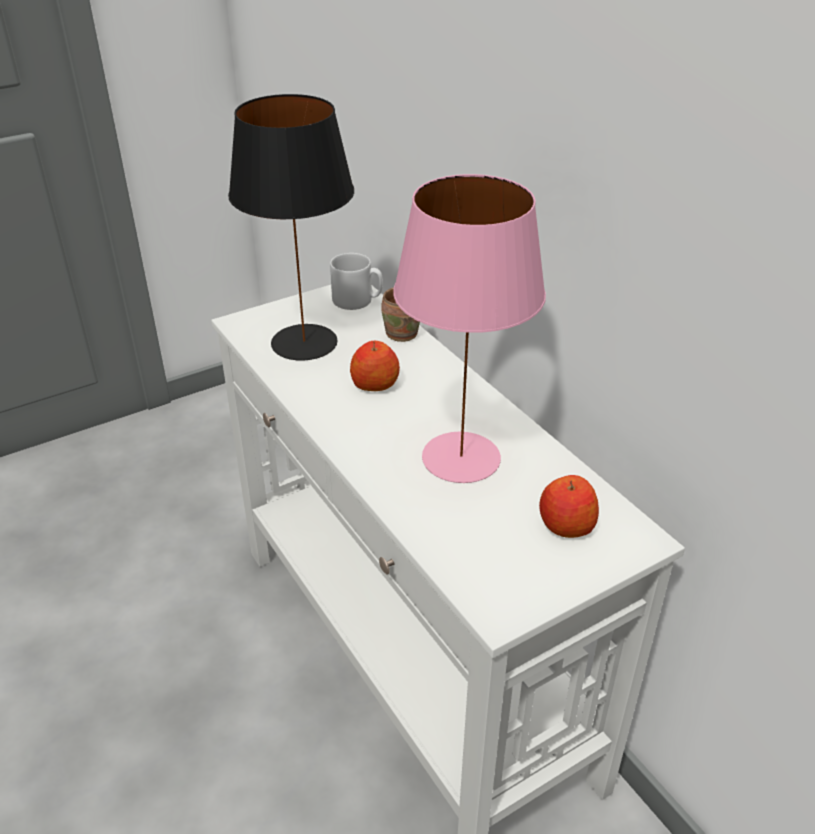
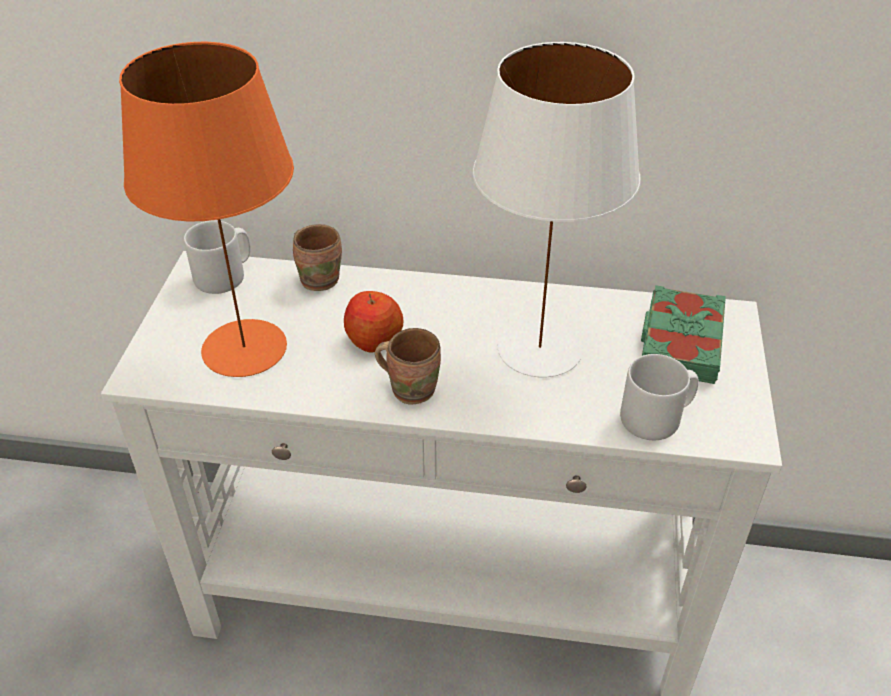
camera: 50 degrees left, 5 degrees up
(305, 342) = (245, 347): black table lamp -> orange table lamp
(349, 422) = (412, 388): none -> brown mug
(460, 551) = (656, 418): none -> grey mug
(461, 458) = (541, 349): pink table lamp -> white table lamp
(565, 525) = (679, 342): apple -> green book

